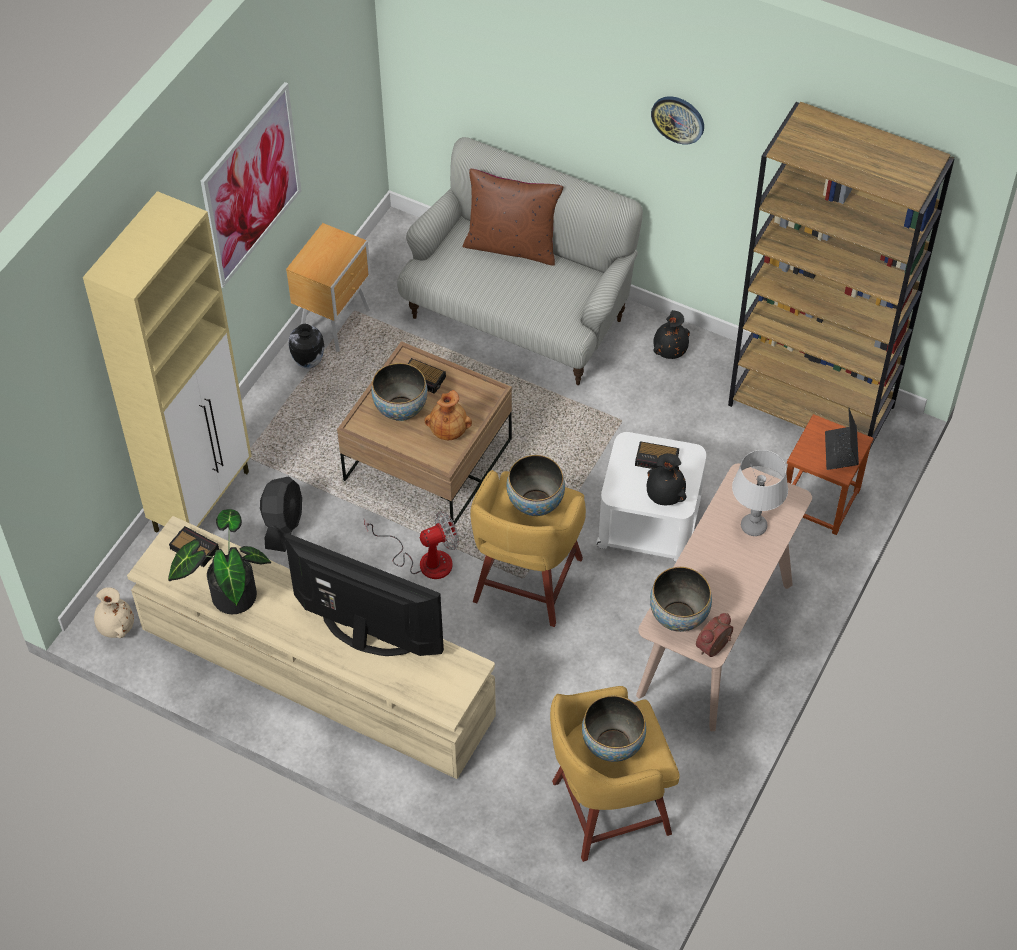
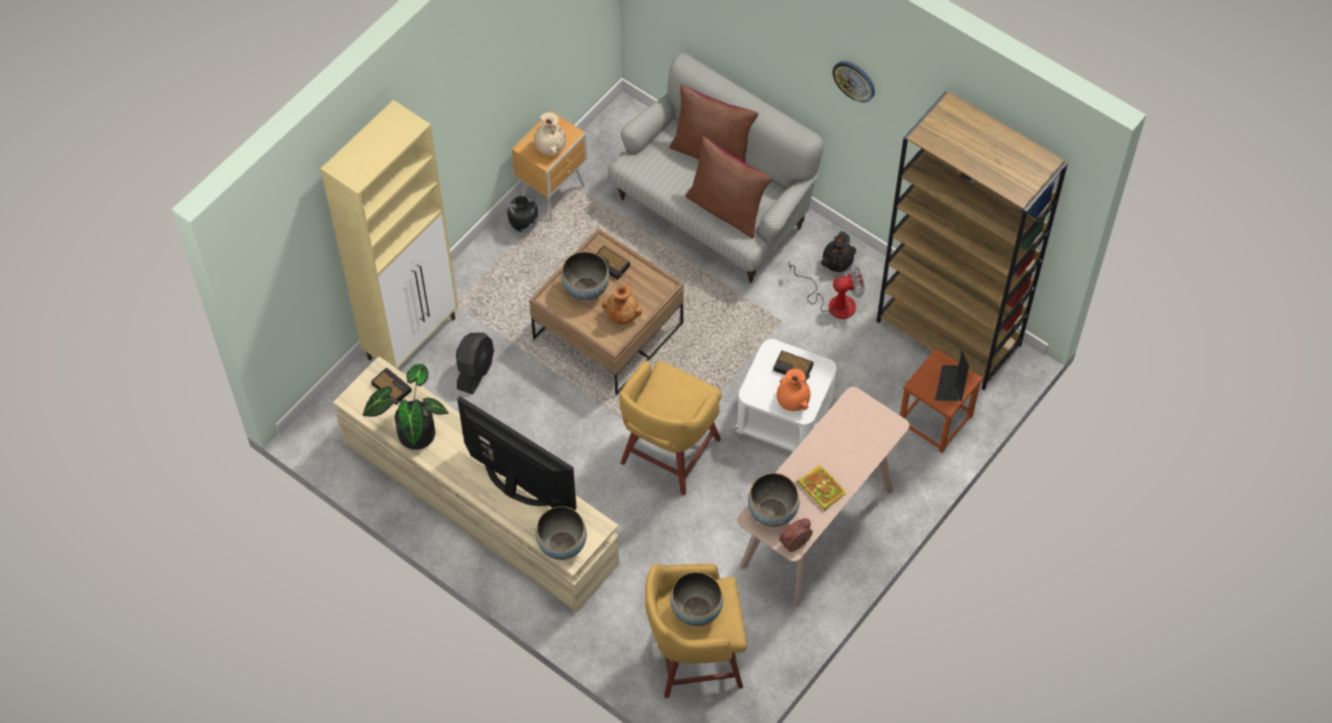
camera: 10 degrees right, 5 degrees up
(116, 627) = (322, 438): beige vase -> beige vase (550, 147)
(251, 185) = (483, 86): picture -> none
(424, 560) = (587, 420): fan -> fan (833, 302)
(535, 503) = (678, 394): bowl -> bowl (562, 545)
(542, 302) = (727, 209): none -> brown pillow
(664, 496) = (792, 402): black vase -> orange vase
(727, 580) = (820, 488): none -> book
(753, 526) = (853, 444): grey table lamp -> none

